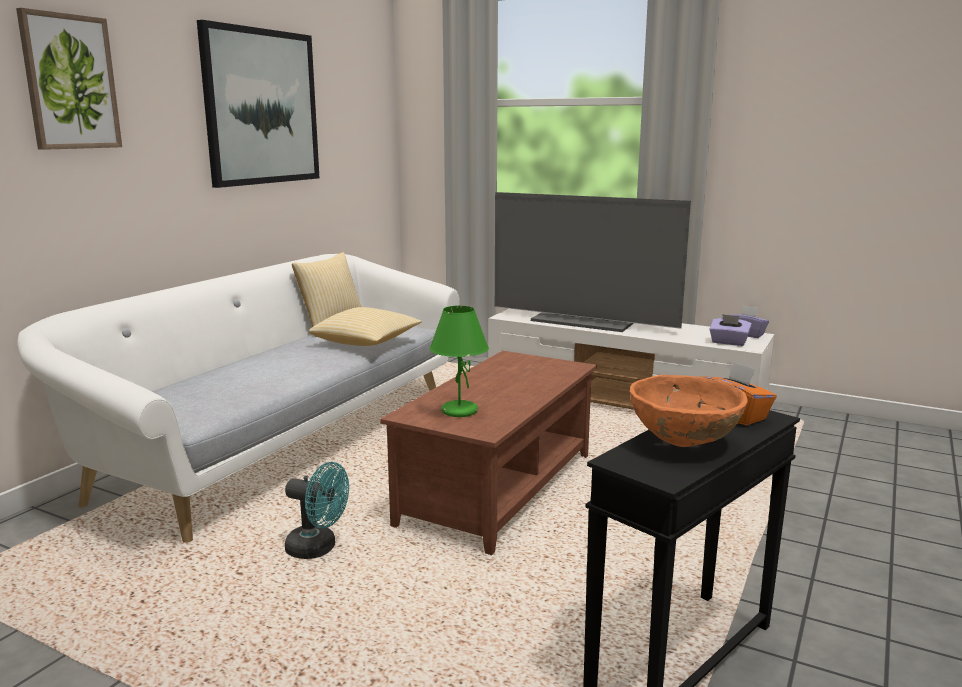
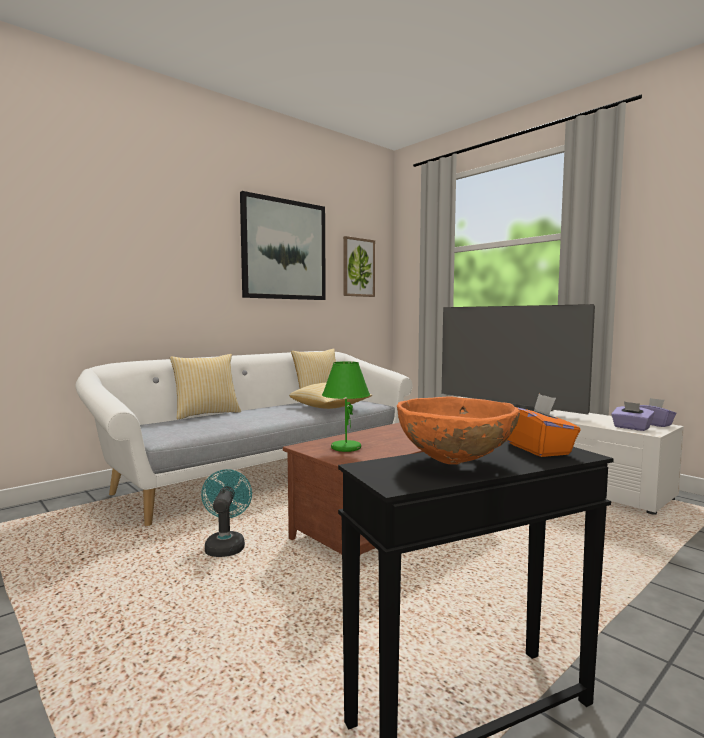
camera: 20 degrees right, 10 degrees down
(70, 82) = (145, 222): picture -> picture (358, 267)
(200, 372) = (206, 414): none -> pillow
(318, 549) = (225, 545): turquoise fan -> turquoise fan turned 135 degrees counterclockwise

